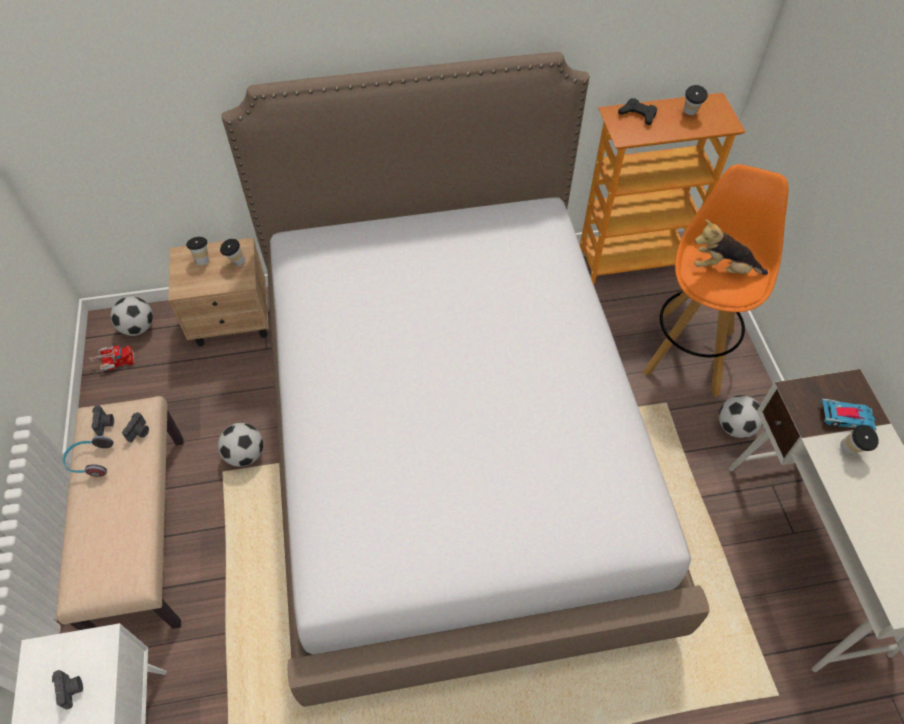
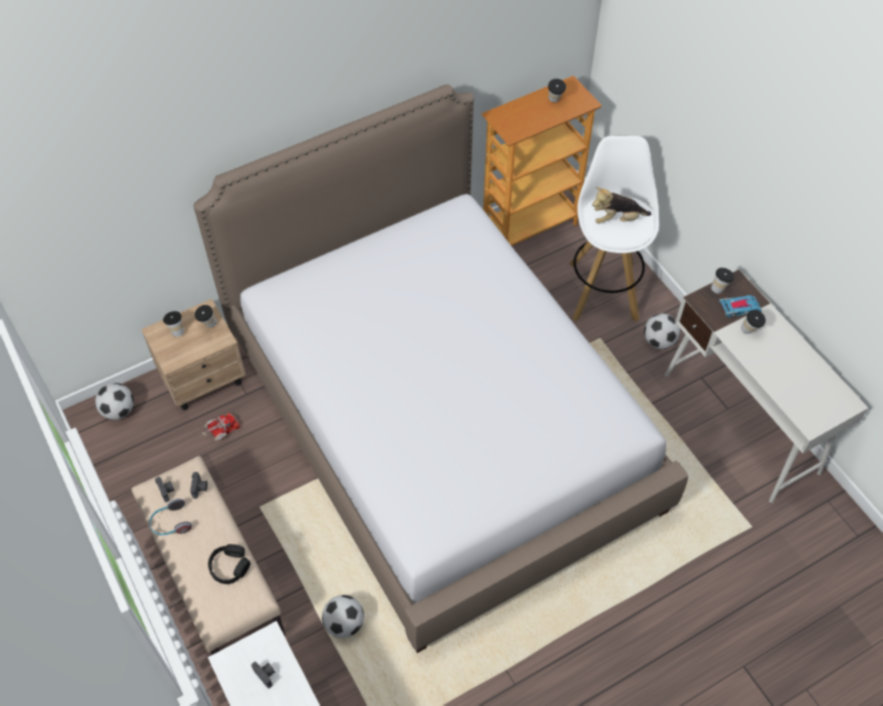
camera: 20 degrees left, 0 degrees up
(113, 361) = (112, 446): toy truck -> toy truck (220, 430)
(124, 533) = (229, 567): none -> black headphones
(245, 455) = (272, 487): football -> football (344, 623)
(638, 114) = (515, 112): black game controller -> none
(689, 350) = (603, 289): orange stool -> white stool
(827, 385) = (719, 288): none -> cup

